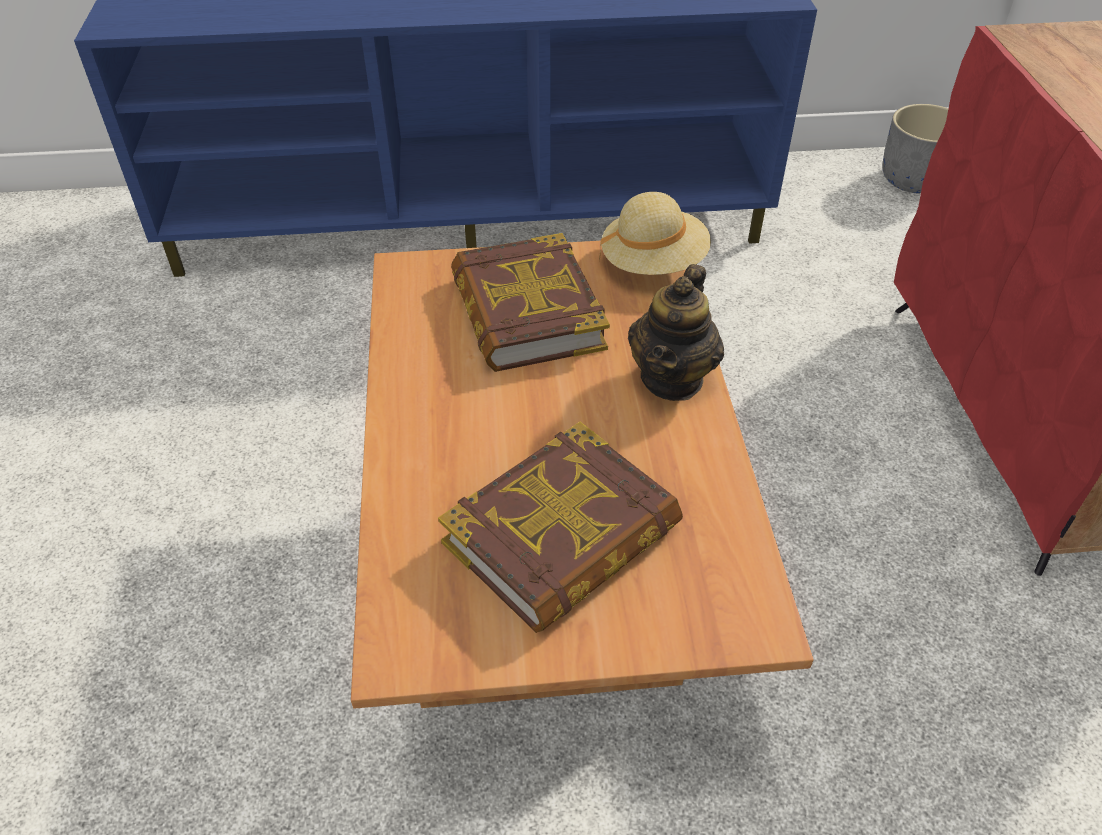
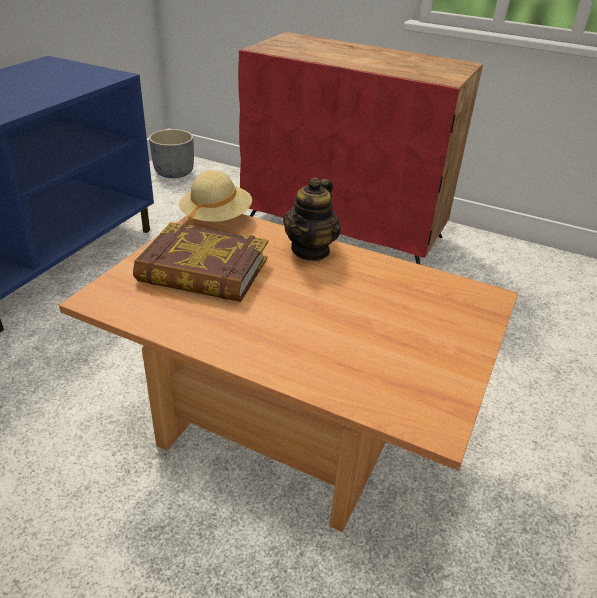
camera: 60 degrees left, 10 degrees down
(562, 536) = (393, 330): book -> none
(672, 378) = (311, 250): teapot -> teapot turned 60 degrees clockwise

